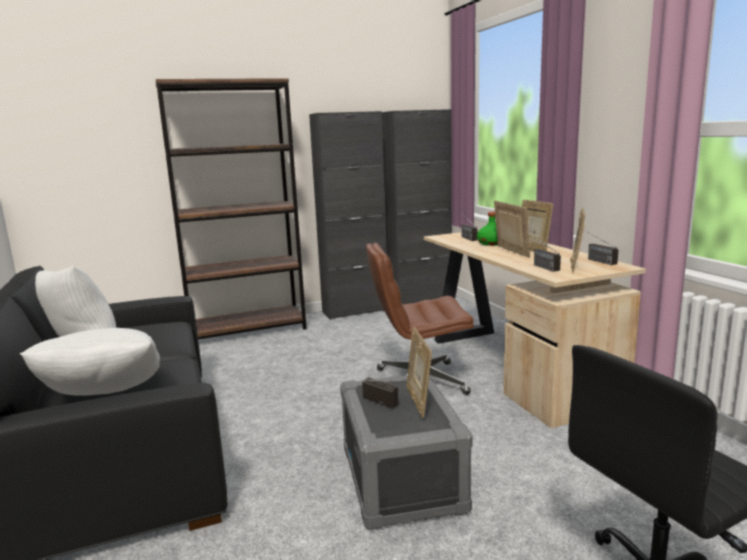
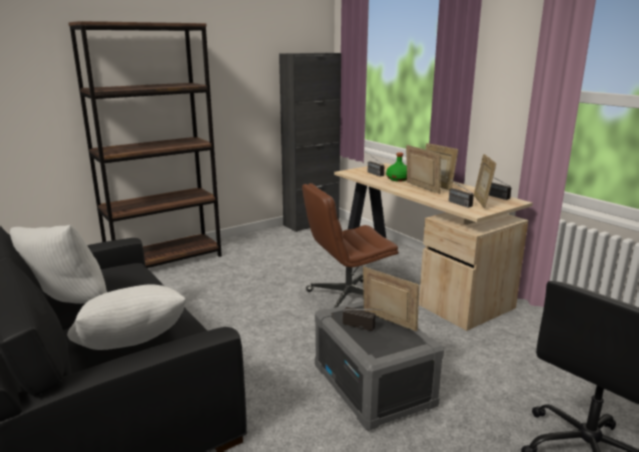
camera: 15 degrees left, 5 degrees up
(355, 311) = (258, 235): black cabinet -> none
(418, 402) = (388, 323): picture frame -> picture frame turned 150 degrees clockwise

